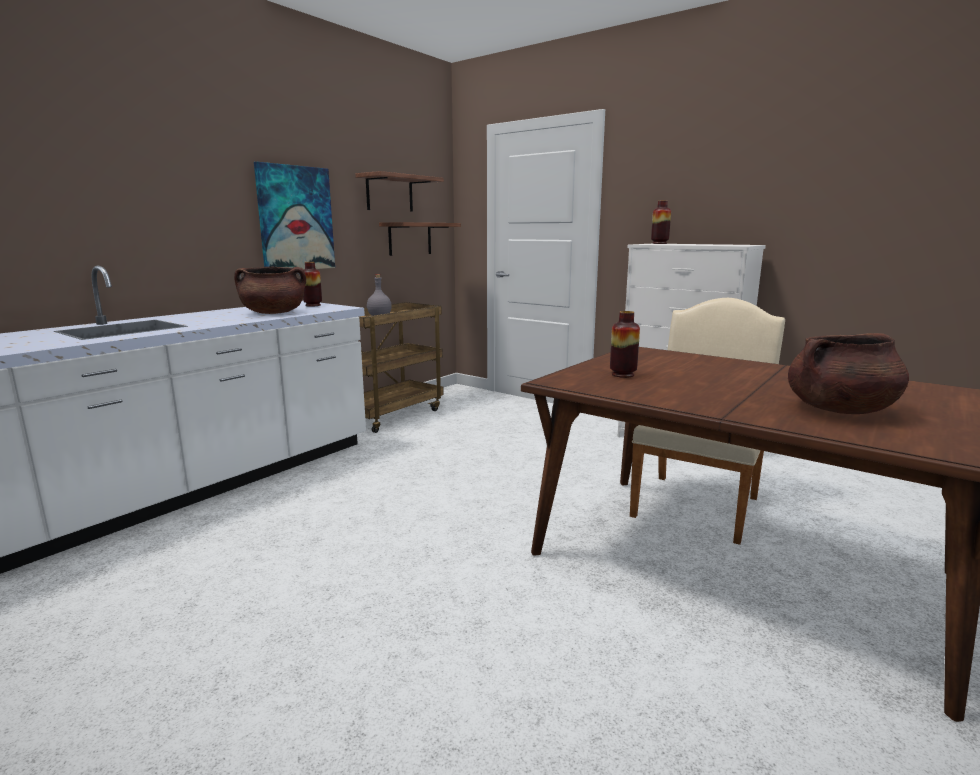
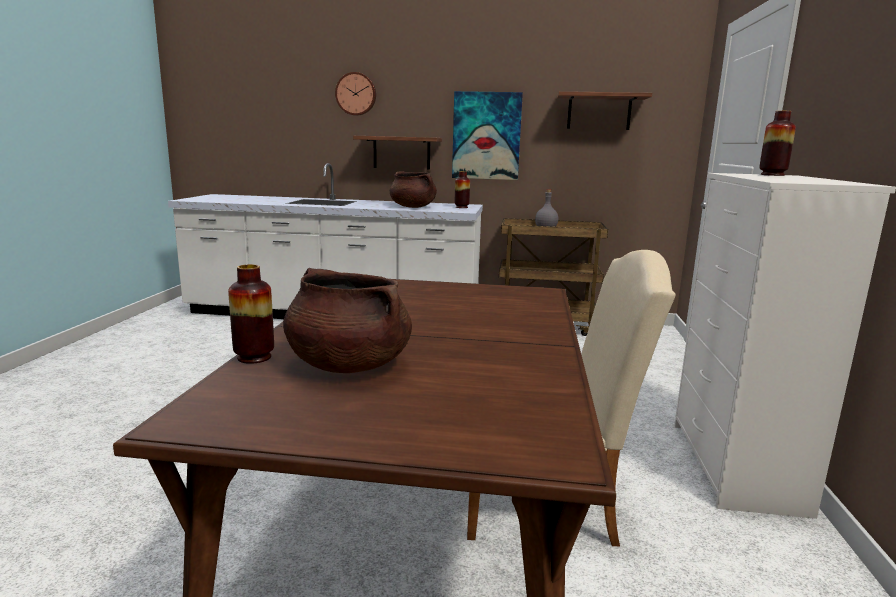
camera: 60 degrees right, 0 degrees up
(109, 153) = (356, 94): none -> wall clock
(410, 238) = (621, 158): shelf -> shelf (401, 152)
(622, 375) = (409, 294): vase -> vase (254, 357)

